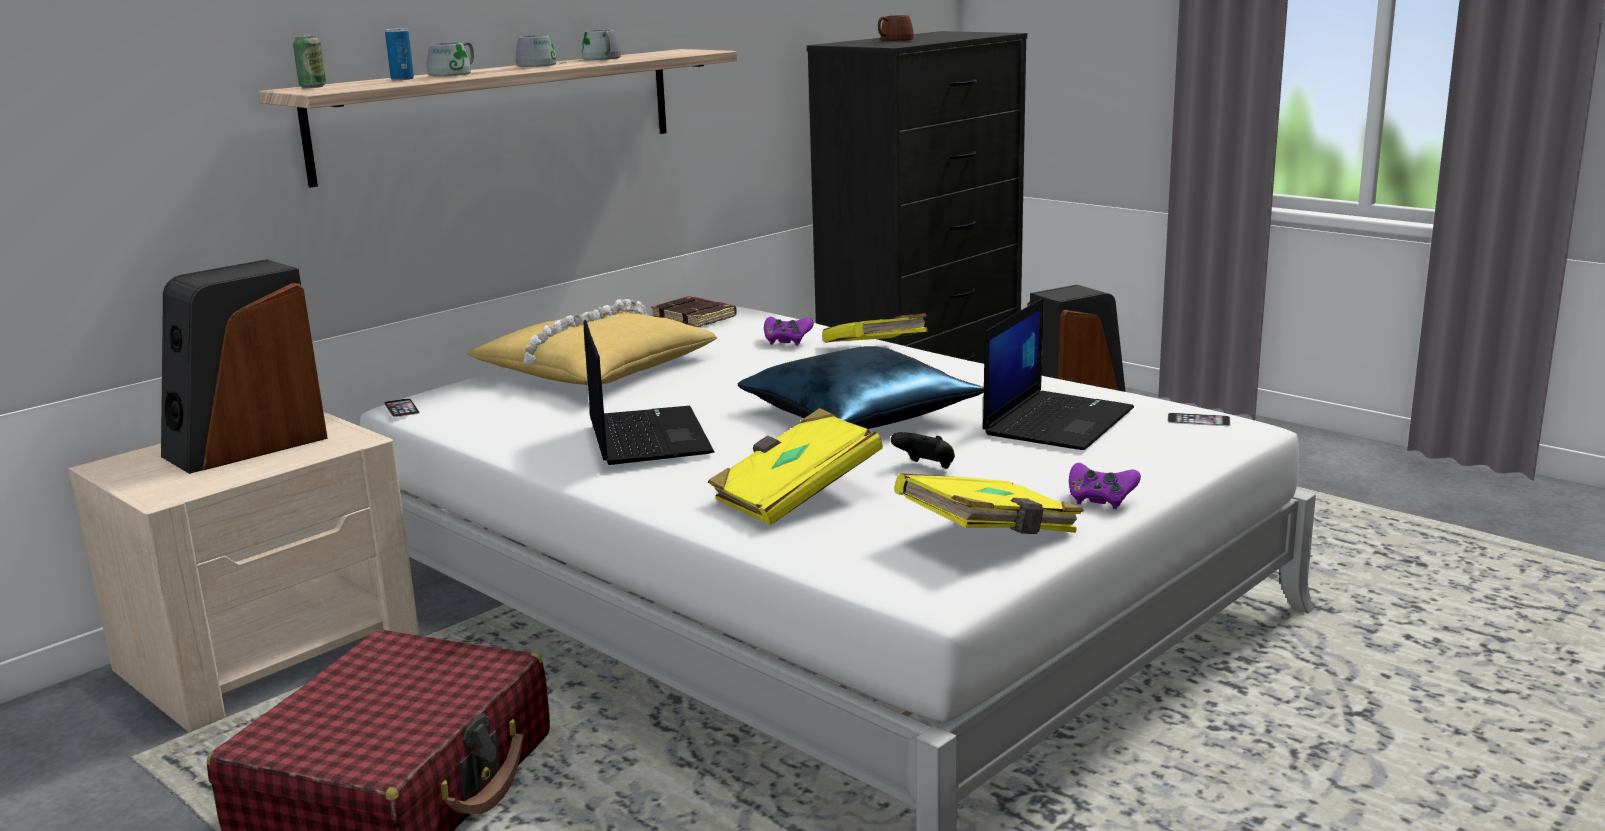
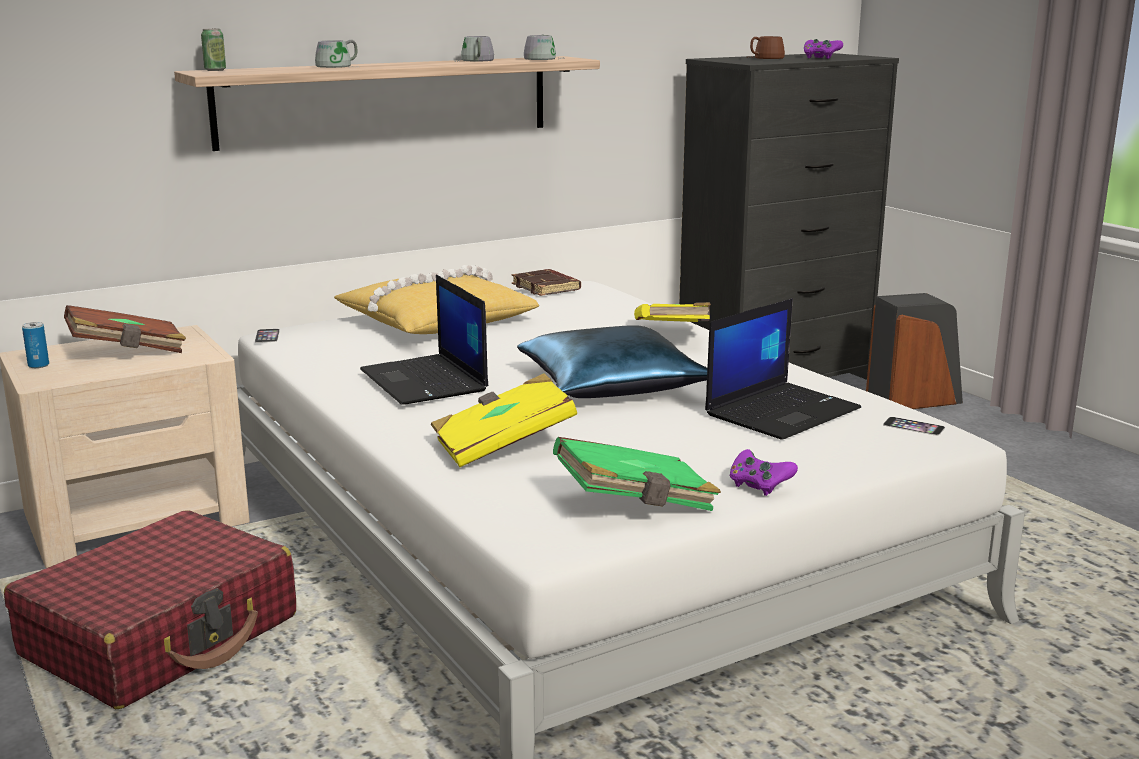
camera: 15 degrees right, 0 degrees up
(246, 446) = (127, 351): speaker -> brown book
(402, 79) = (291, 68): can -> can (38, 365)
(541, 65) = (420, 63): grey mug -> grey mug (544, 59)
(646, 436) = (426, 381): laptop -> laptop turned 150 degrees clockwise
(786, 341) = (604, 315): purple game controller -> purple game controller (820, 58)
(926, 468) = (630, 437): black game controller -> none
(991, 536) = (635, 503): yellow book -> green book

